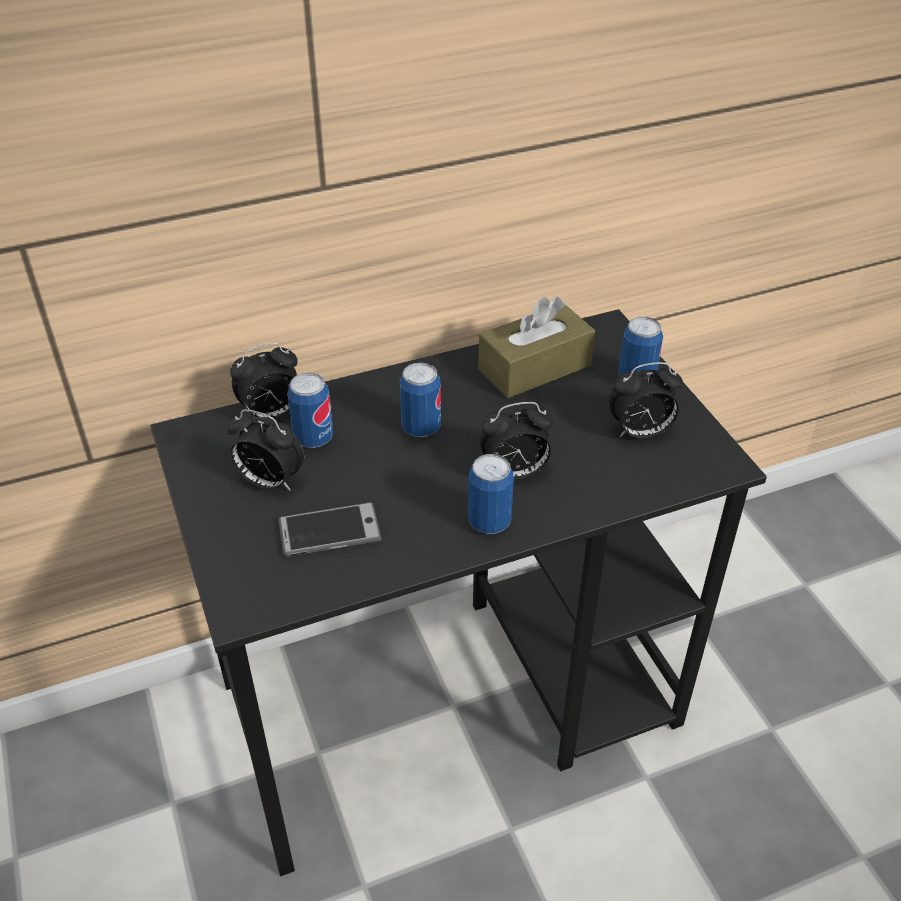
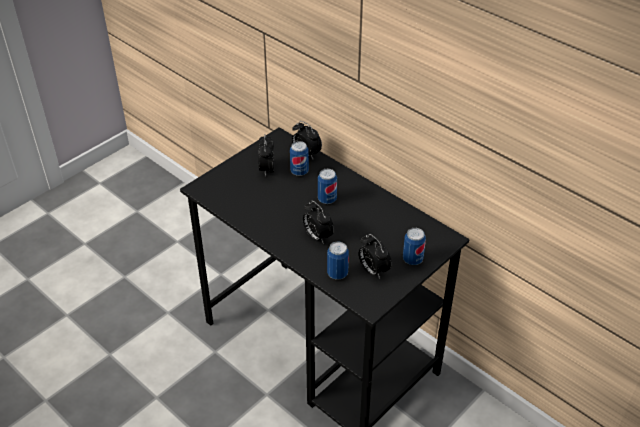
camera: 65 degrees right, 0 degrees up
(329, 531) = (250, 195): phone -> none
(489, 522) = (282, 238): can -> can (337, 273)
(534, 367) = (395, 222): brown tissue box -> none

